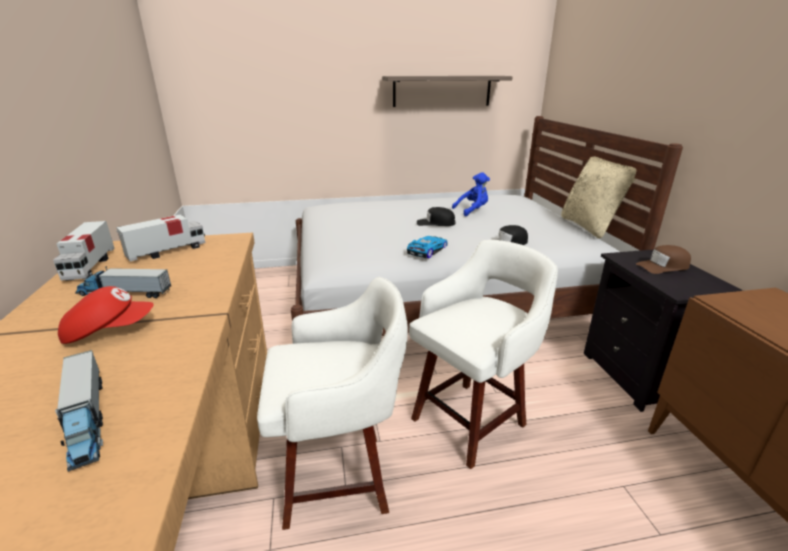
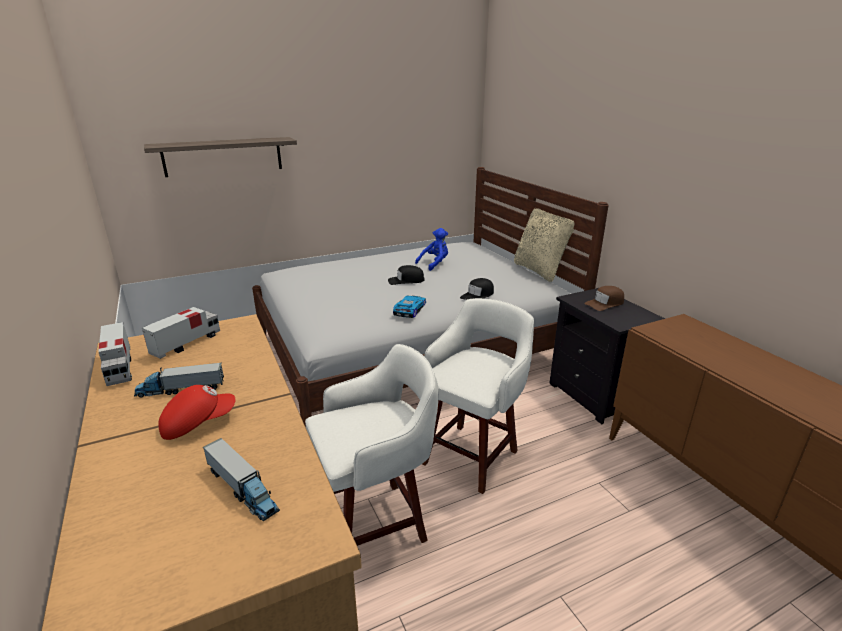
camera: 15 degrees left, 0 degrees up
(442, 91) = (389, 148): shelf -> shelf (223, 156)

